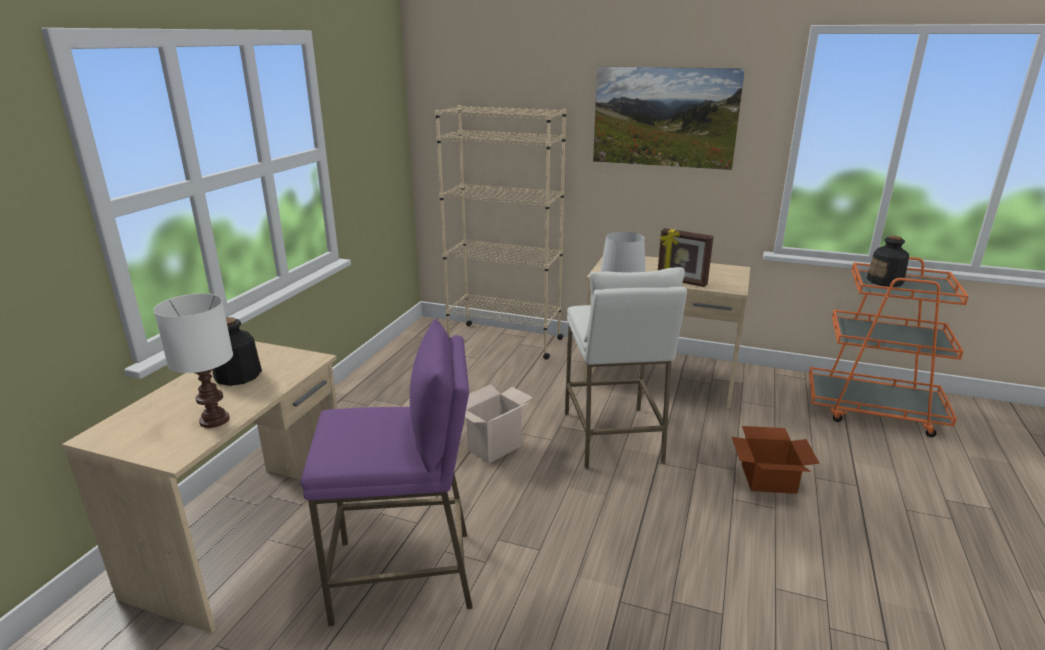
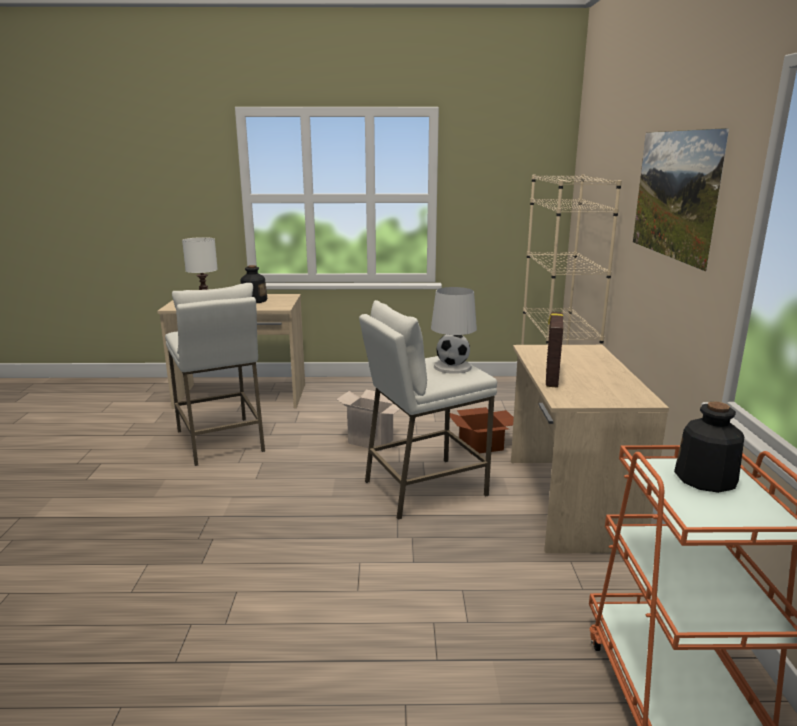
camera: 70 degrees right, 5 degrees down
(404, 574) = (221, 441): purple stool -> white stool
(769, 477) = (411, 586): cardboard box -> cardboard box (482, 444)

